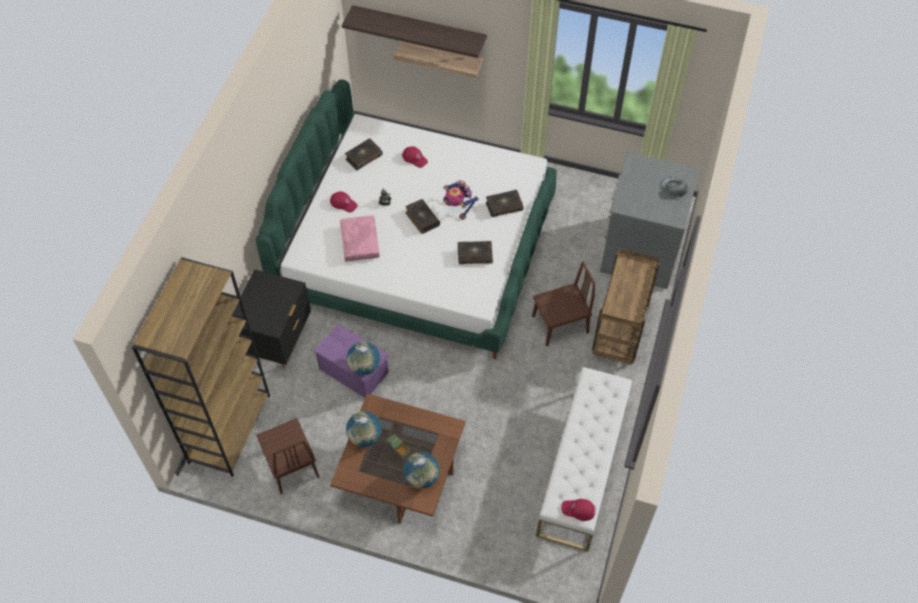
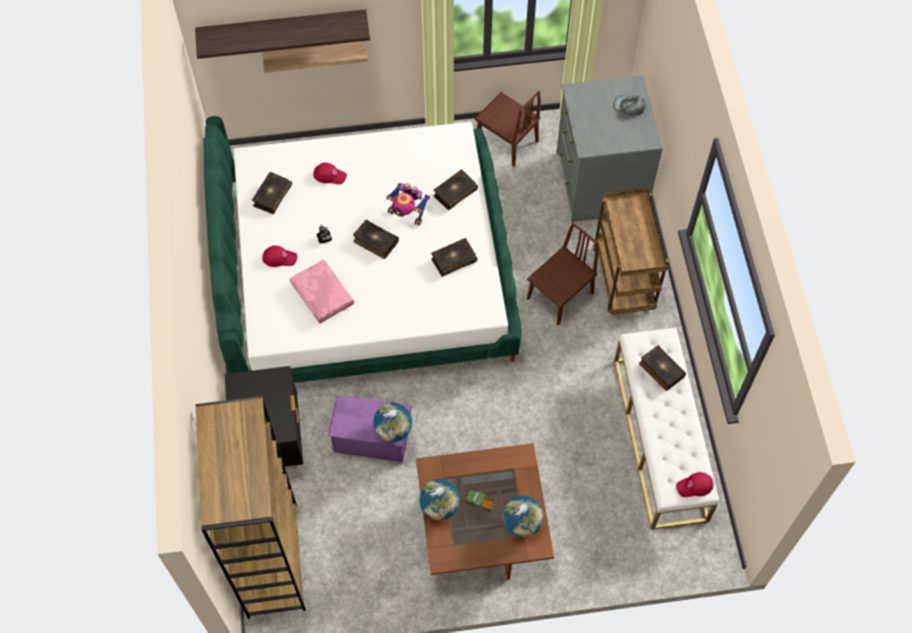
camera: 25 degrees left, 5 degrees up
(291, 465) = (361, 569): brown chair -> brown chair (506, 141)
(600, 407) = (661, 370): none -> book

